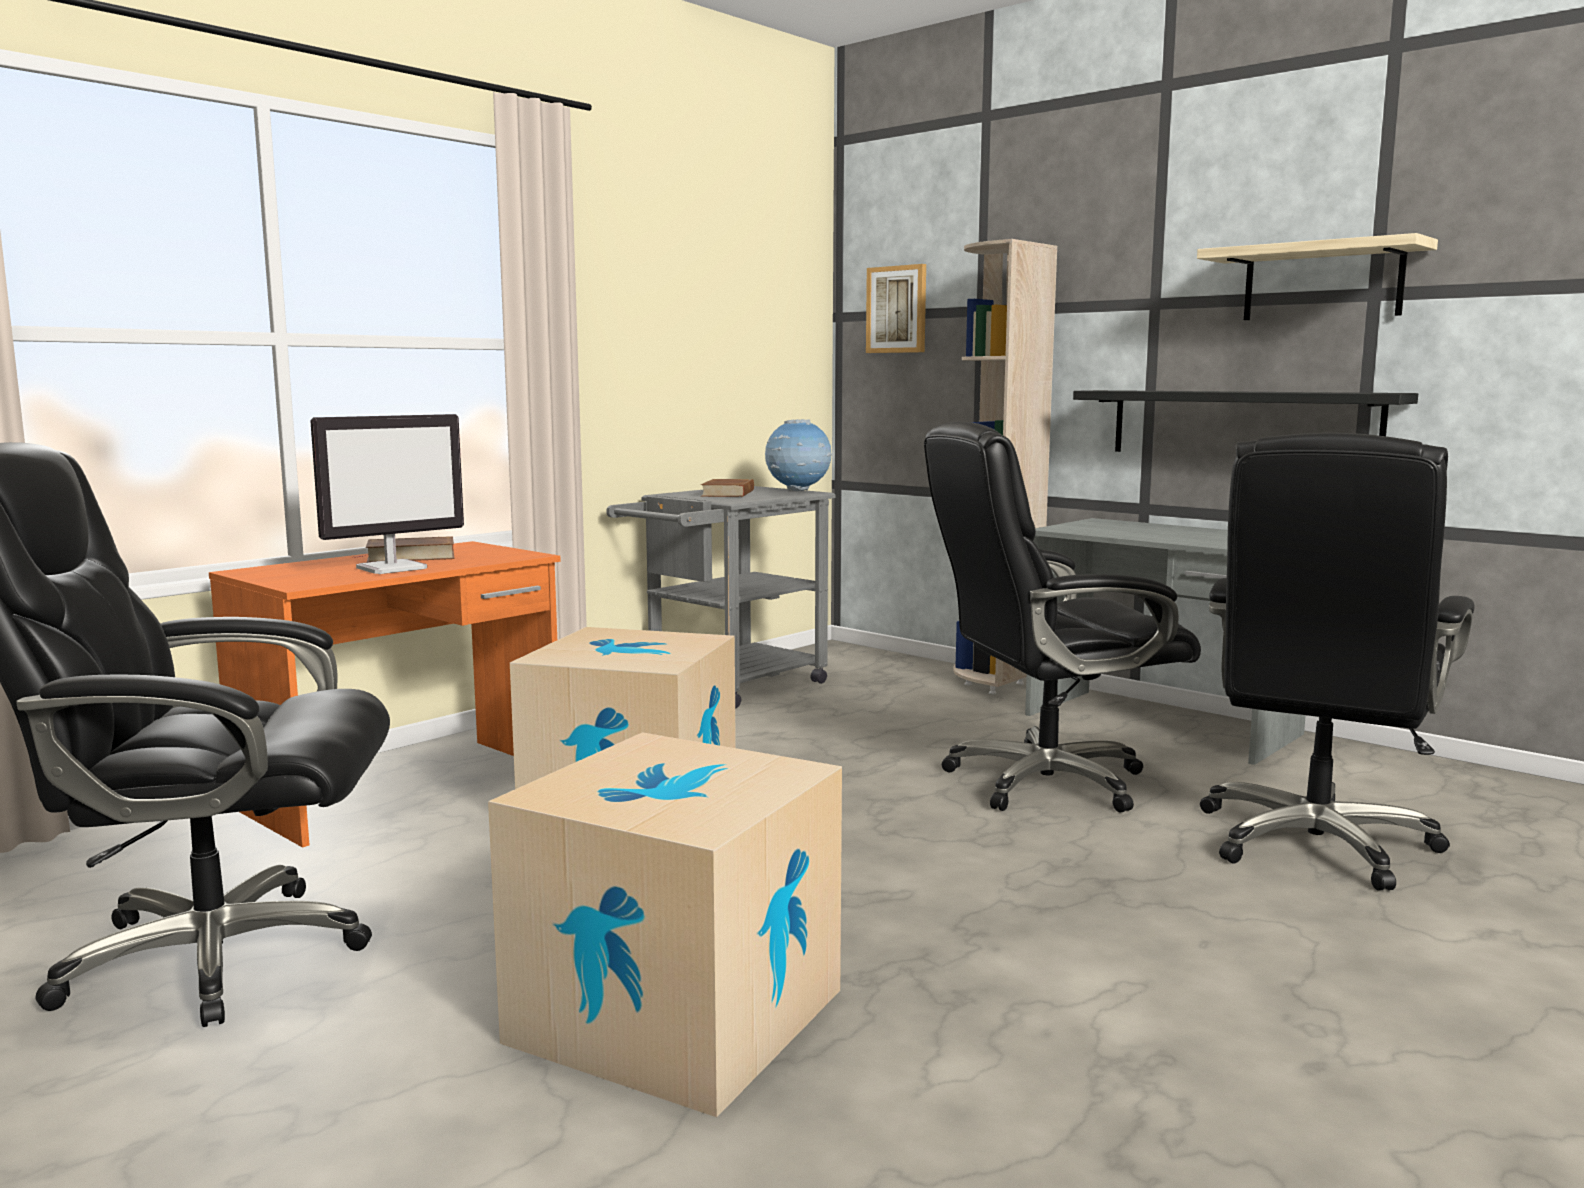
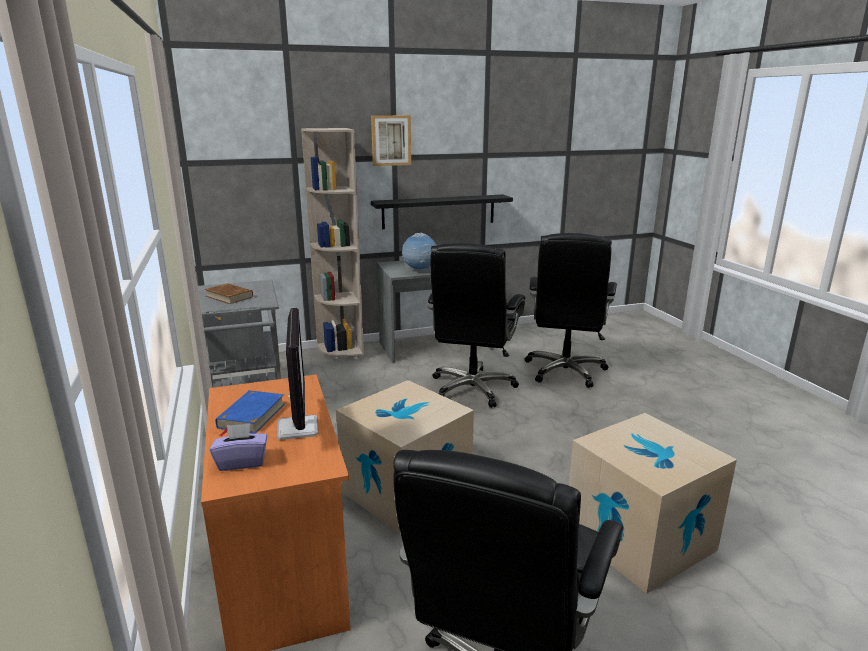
camera: 60 degrees left, 10 degrees up
(296, 568) = (242, 462): none -> purple tissue box
(410, 556) = (251, 416): brown book -> blue book
(798, 491) = (252, 283): globe -> globe (420, 270)
(897, 309) = (235, 159): picture -> picture (391, 140)
(1315, 839) = (565, 369): black office chair -> black office chair turned 45 degrees clockwise
(1322, 282) = (467, 150): shelf -> none

